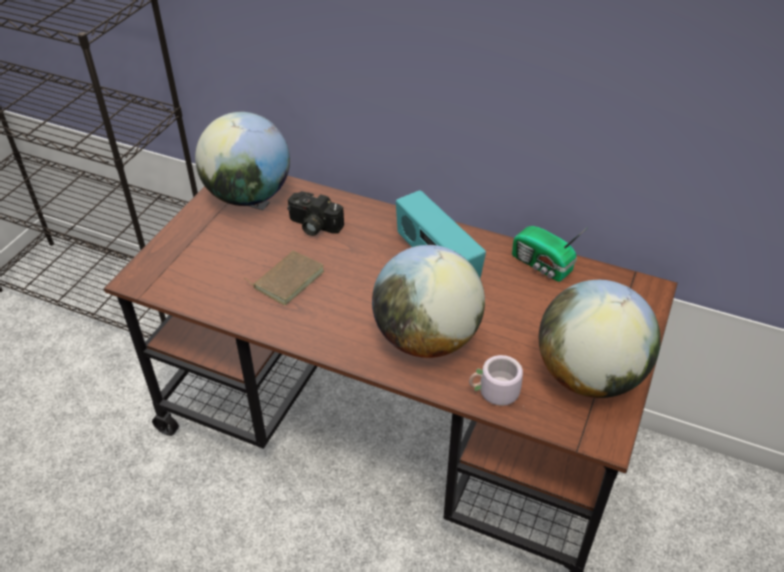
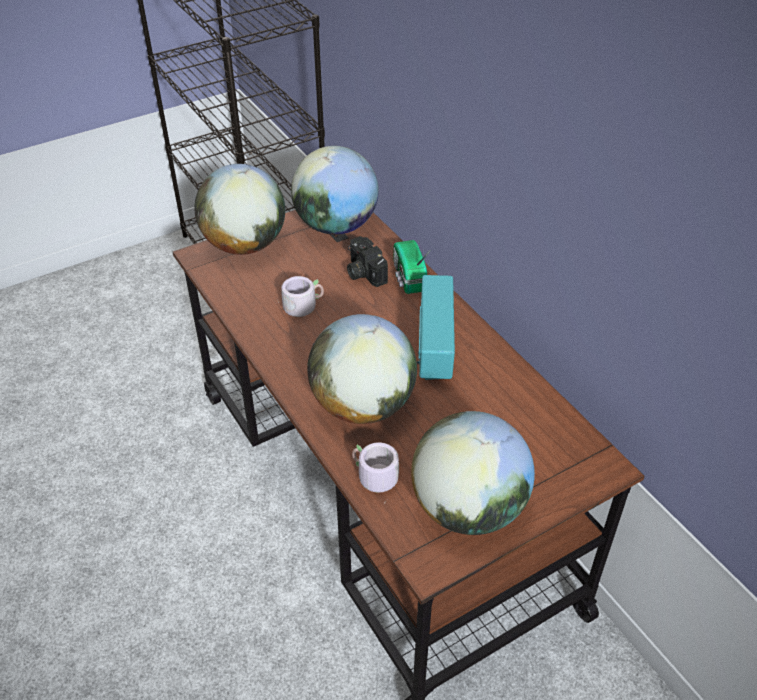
camera: 35 degrees right, 0 degrees up
(176, 249) = (245, 245): none -> globe
(287, 279) = (303, 305): brown book -> grey mug
(542, 265) = (525, 396): radio -> radio (408, 277)

